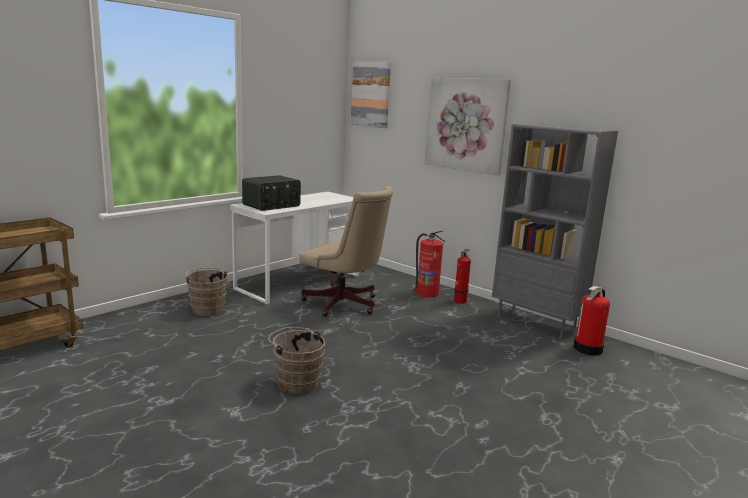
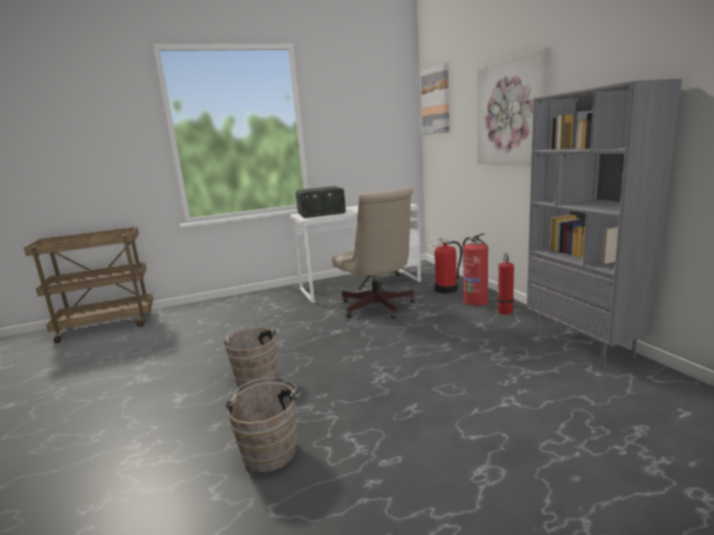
camera: 30 degrees right, 0 degrees up
(207, 309) = (262, 304): brown bucket -> brown bucket (270, 450)
(588, 349) = (633, 386): fire extinguisher -> fire extinguisher (446, 289)

